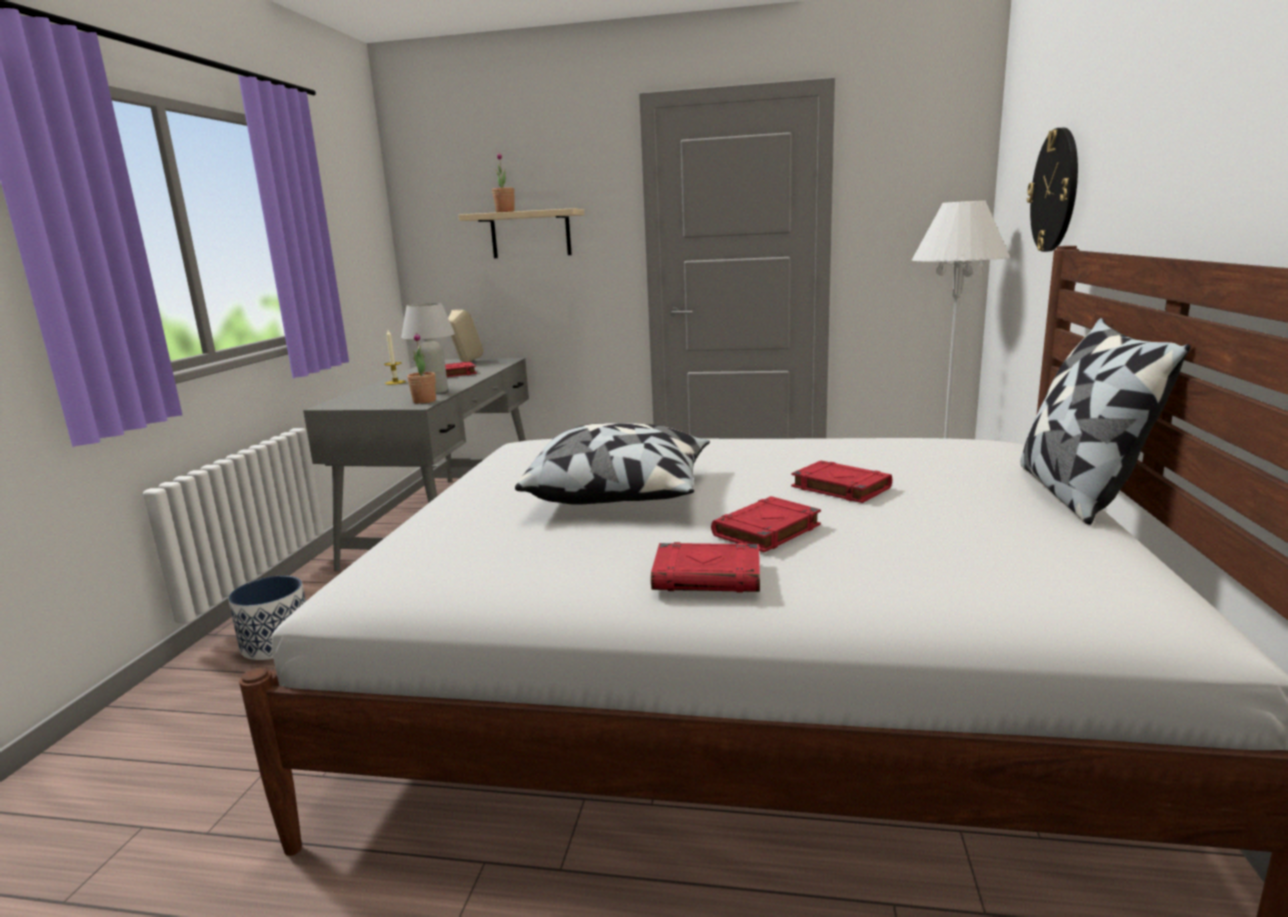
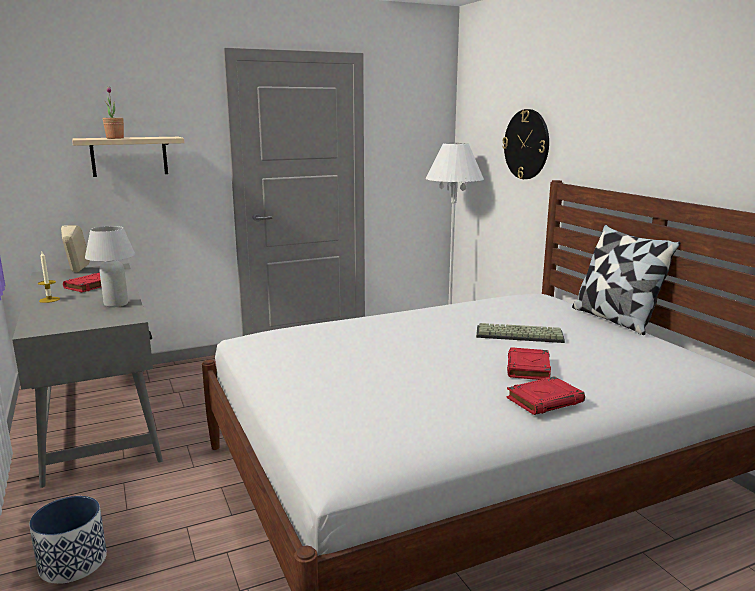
camera: 35 degrees left, 0 degrees up
(424, 401) = (128, 314): potted plant -> none
(622, 493) = (408, 362): pillow -> none
(839, 487) = (518, 335): red book -> keyboard

